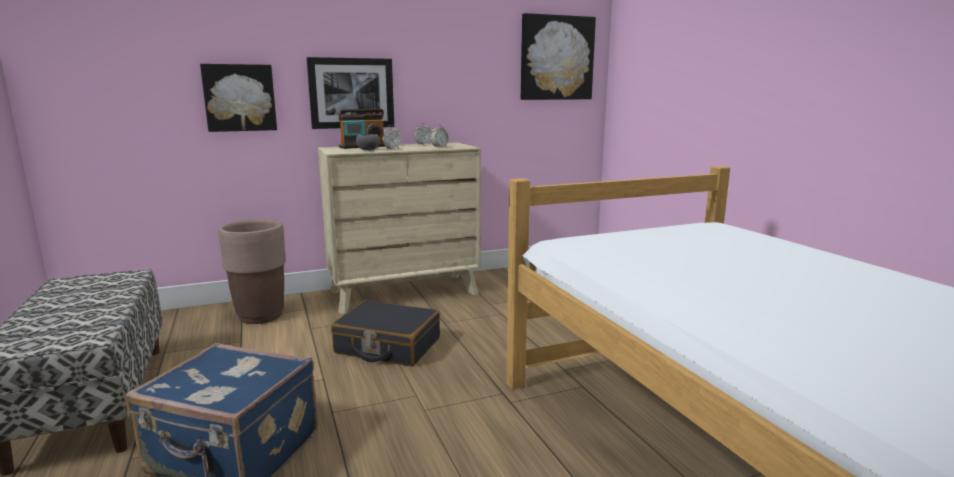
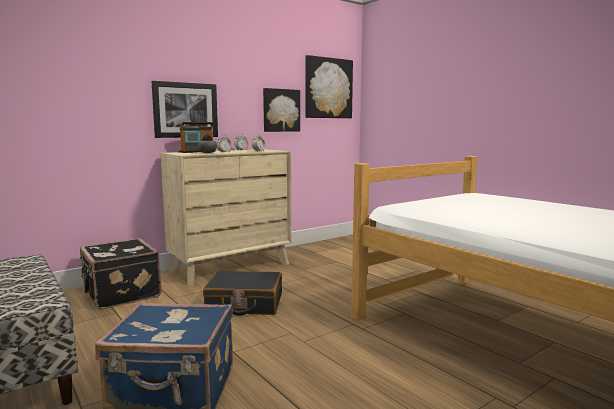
camera: 15 degrees left, 5 degrees down
(240, 98) = (97, 112): picture -> picture (281, 110)
(260, 316) = (120, 294): brown planter -> black suitcase

